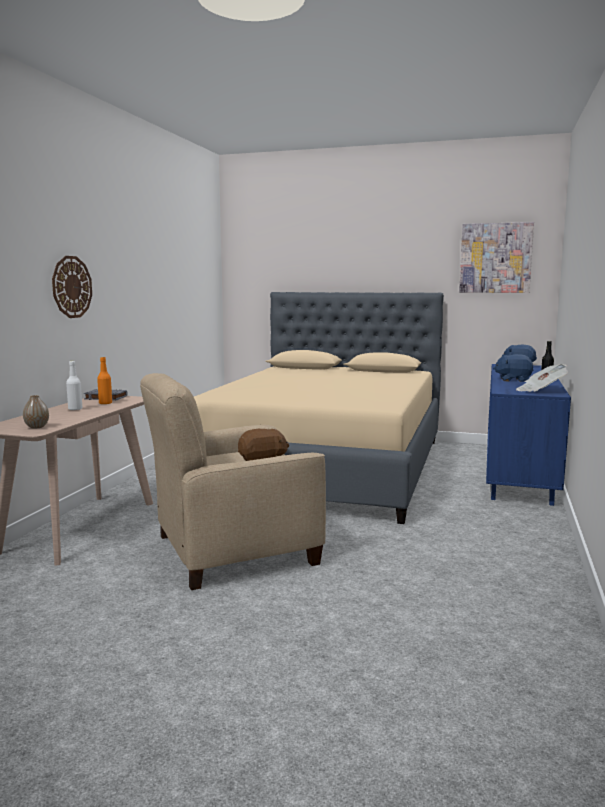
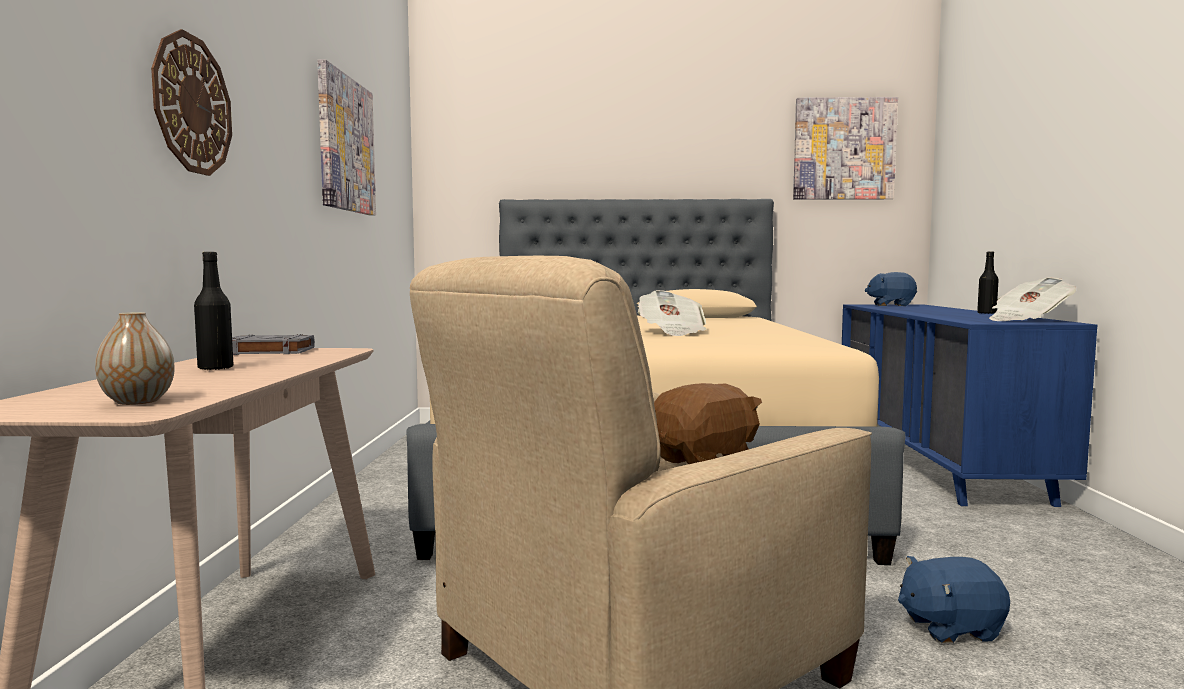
camera: 15 degrees left, 5 degrees down
(75, 409) = (215, 368): white bottle -> black bottle
(105, 403) = (279, 358): orange bottle -> none
(165, 275) = (345, 144): none -> picture
(330, 388) = (671, 332): none -> newspaper
(513, 380) = (939, 313): blue plush toy -> blue plush toy (949, 627)

